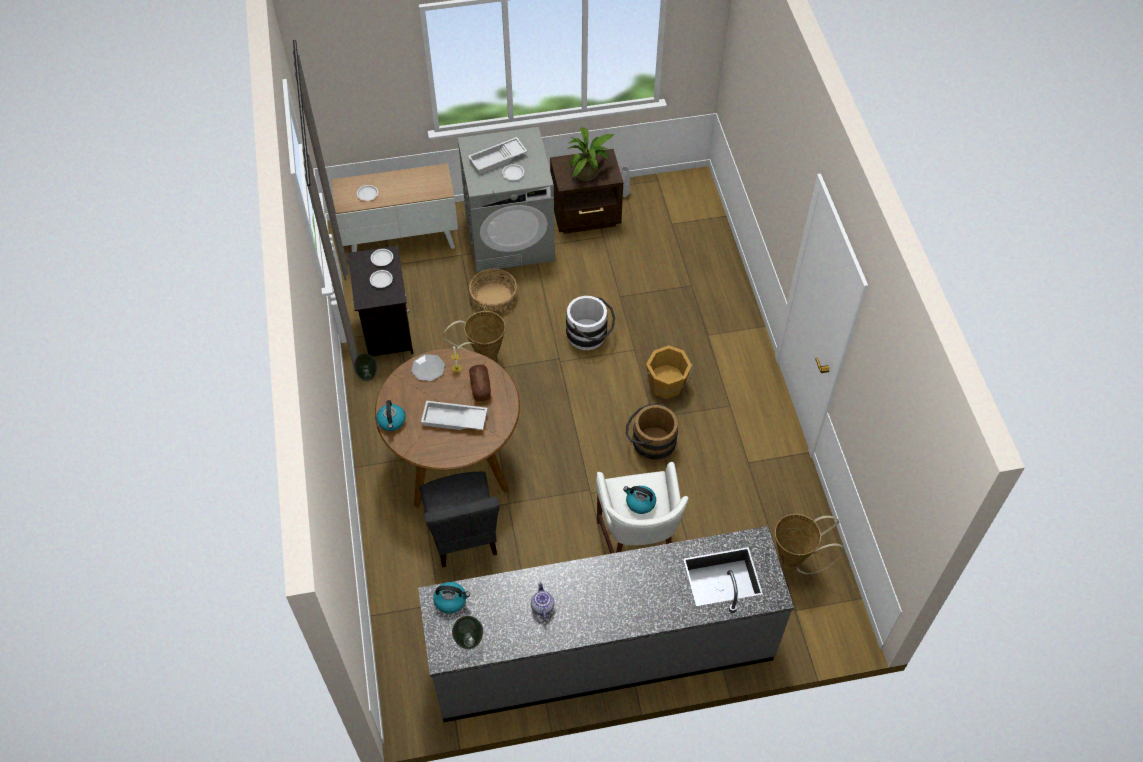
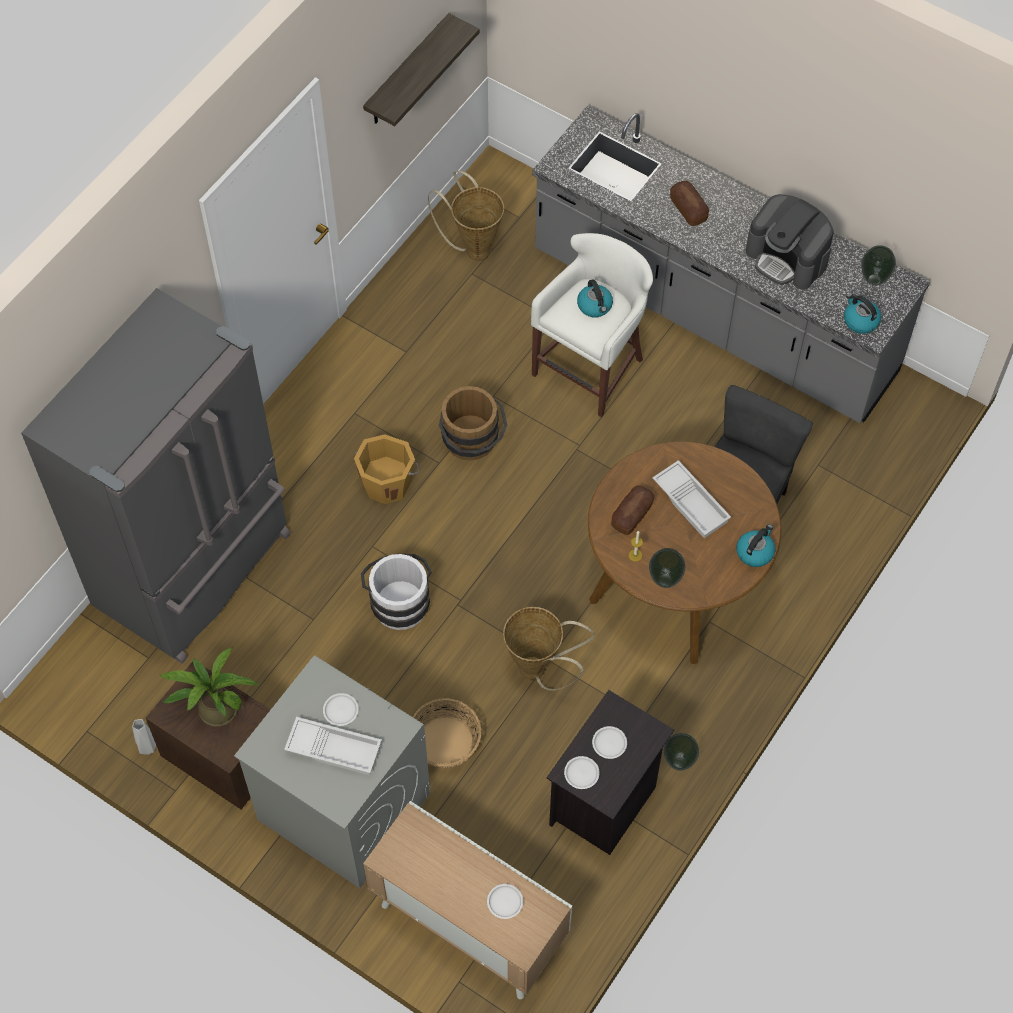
camera: 135 degrees left, 5 degrees up
(428, 368) = (664, 579): plate -> vase
(542, 606) = (787, 257): teapot -> coffee machine
(641, 586) = (688, 209): none -> bread
(700, 272) = (197, 571): none -> grey fridge
(883, 441) = (407, 72): none -> shelf

